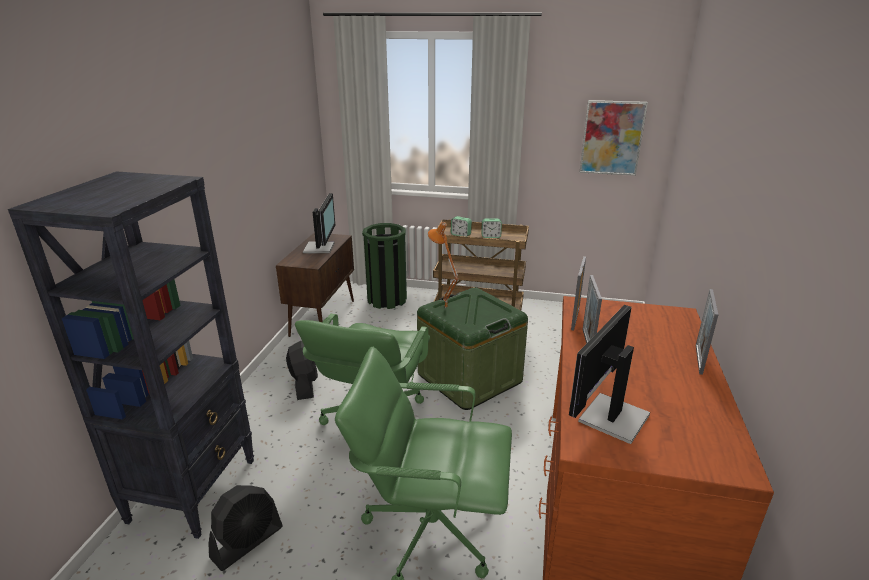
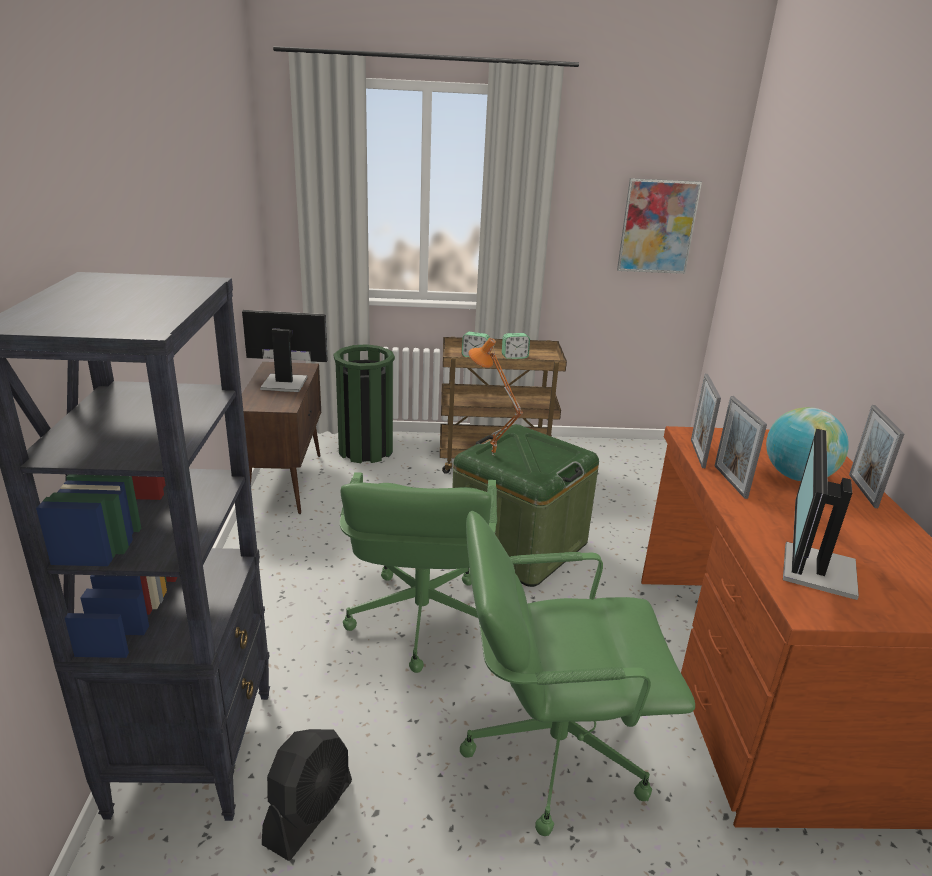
camera: 15 degrees left, 0 degrees up
(304, 385) = (298, 578): black fan -> none
(320, 247) = (284, 382): monitor -> monitor turned 75 degrees counterclockwise
(647, 343) = (797, 477): none -> globe

